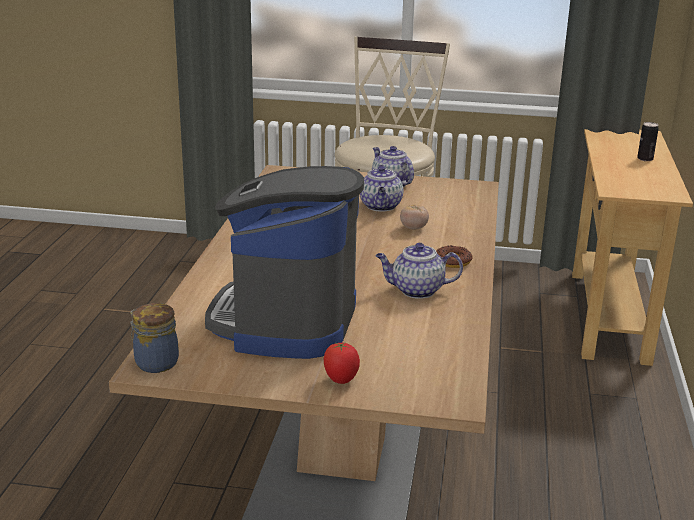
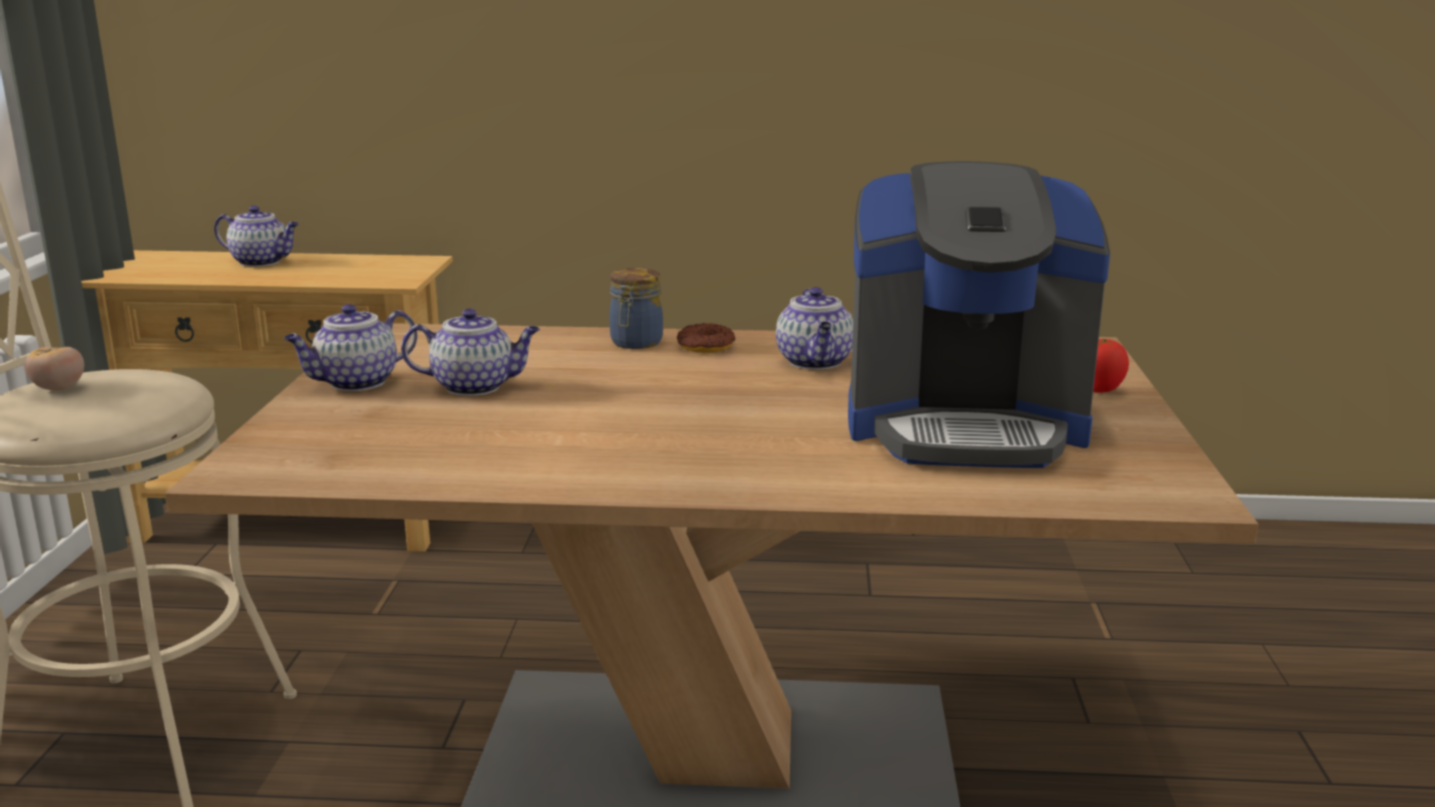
camera: 95 degrees left, 5 degrees down
(155, 362) = (1172, 496): jar -> jar (635, 343)
(413, 228) = (578, 366): tomato -> tomato (59, 388)
(645, 159) = (262, 262): can -> teapot

